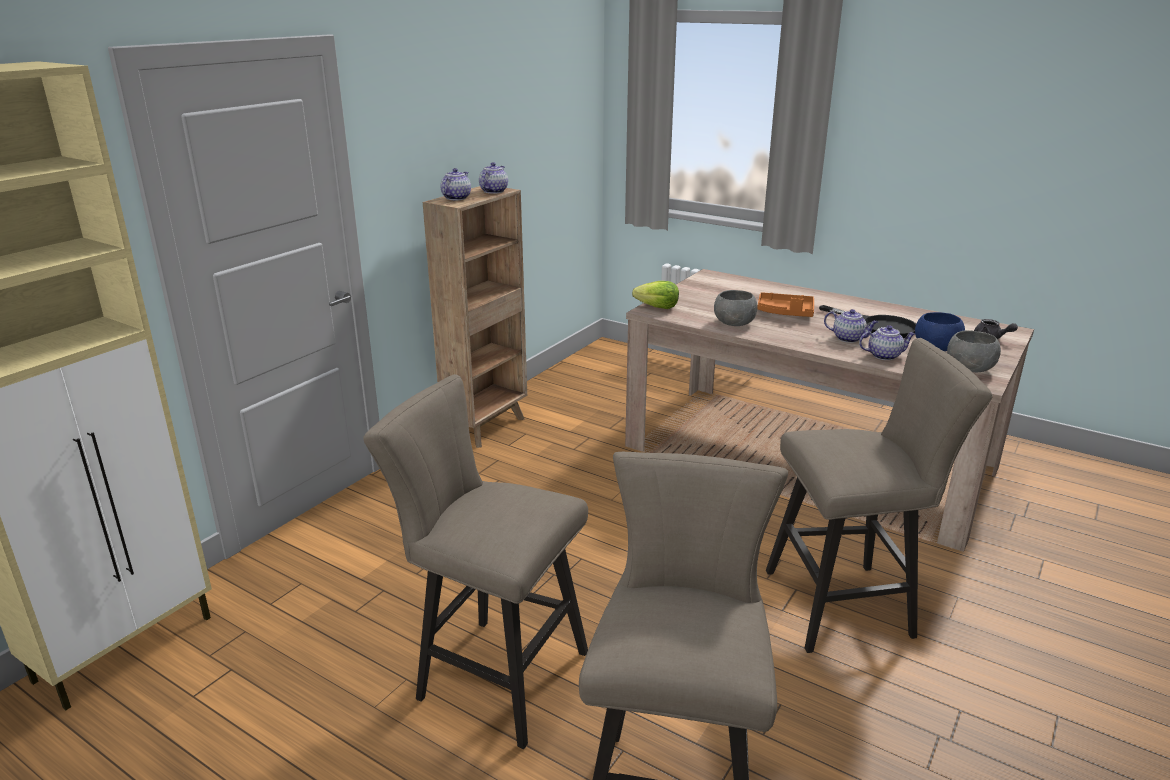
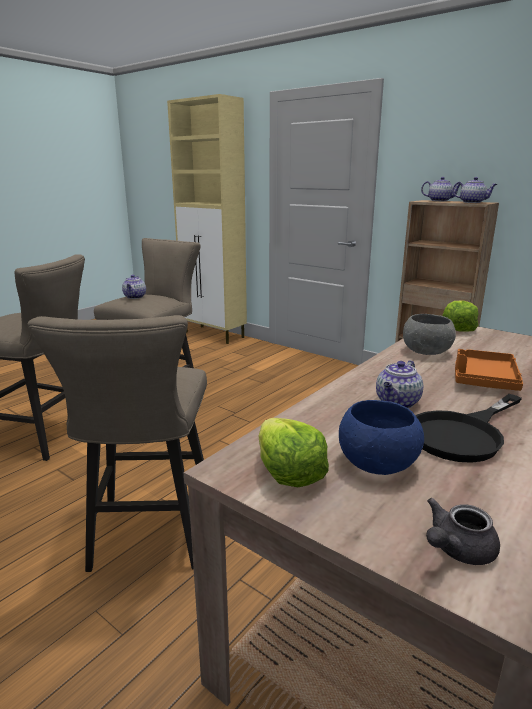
camera: 95 degrees right, 5 degrees down
(884, 355) = (337, 415): teapot -> teapot (135, 297)
(970, 368) = (288, 472): grey bowl -> lettuce

